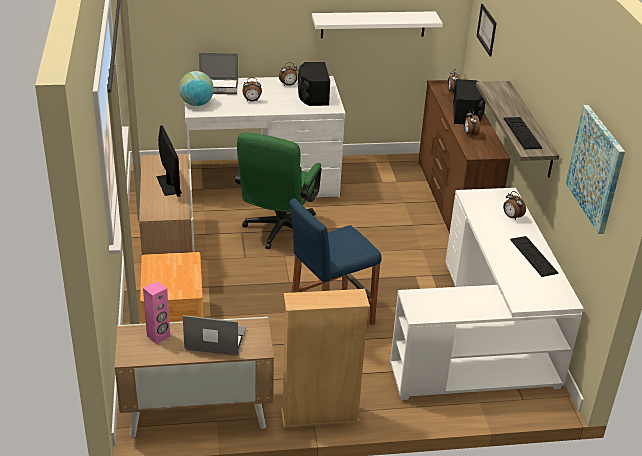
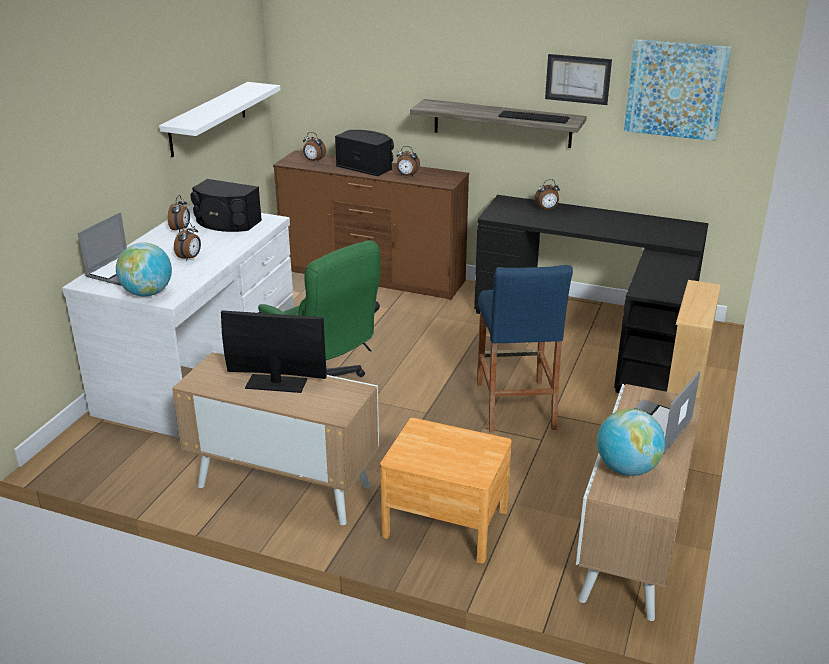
camera: 60 degrees left, 5 degrees down
(158, 336) = (627, 468): pink speaker -> globe
(484, 337) = (599, 330): white desk -> black desk
(487, 29) = (331, 71): picture -> picture (578, 79)
(533, 256) = (617, 219): keyboard -> none

